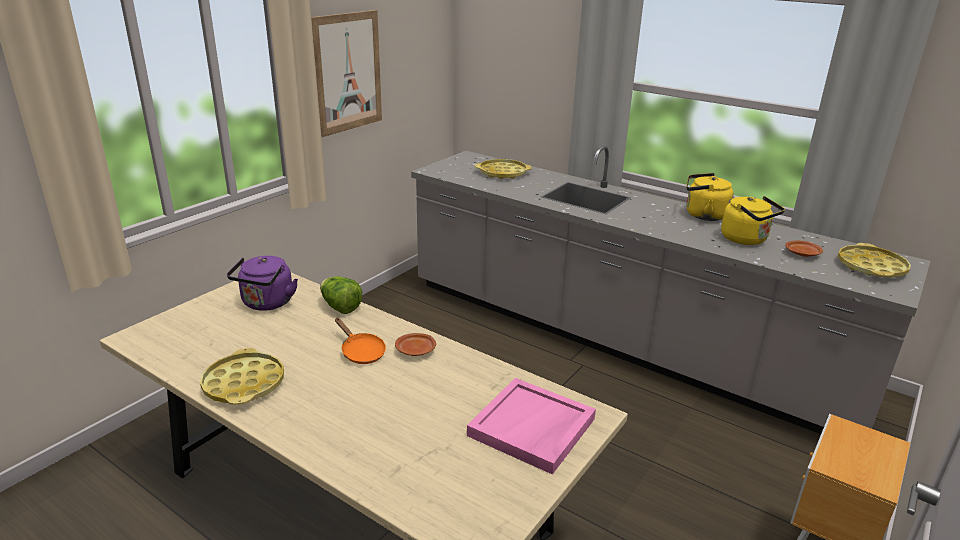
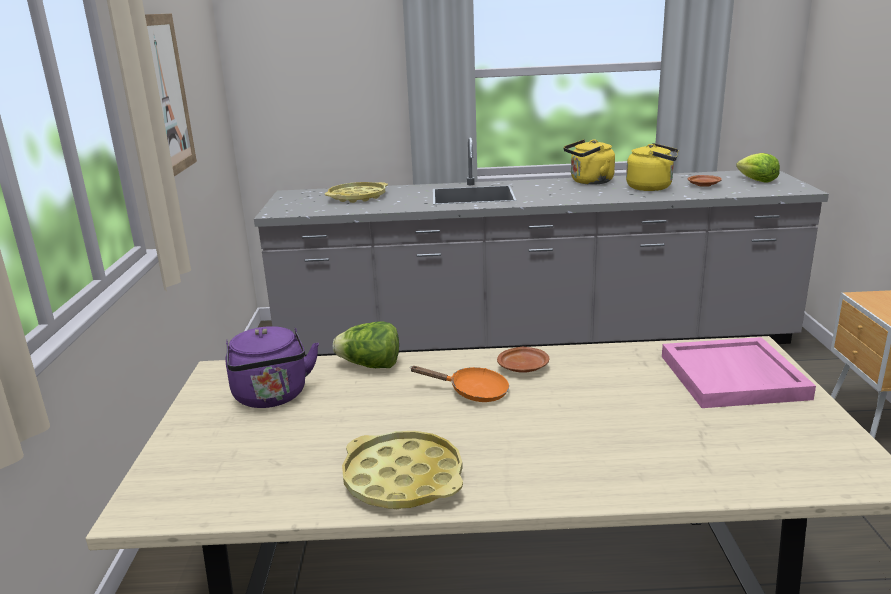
camera: 35 degrees left, 5 degrees down
(871, 267) = (756, 181): yellow tray -> lettuce

